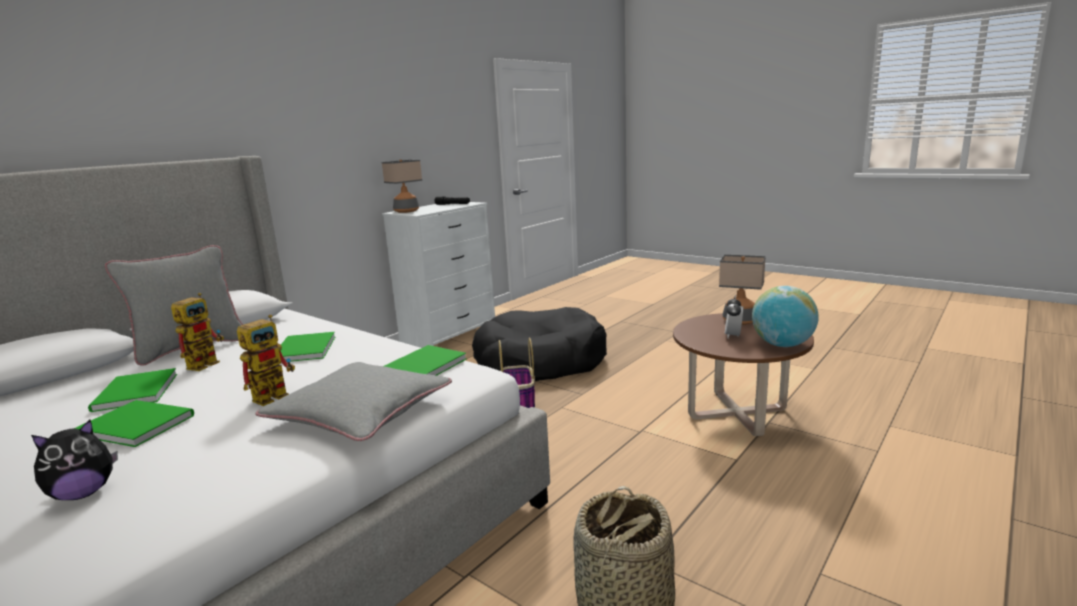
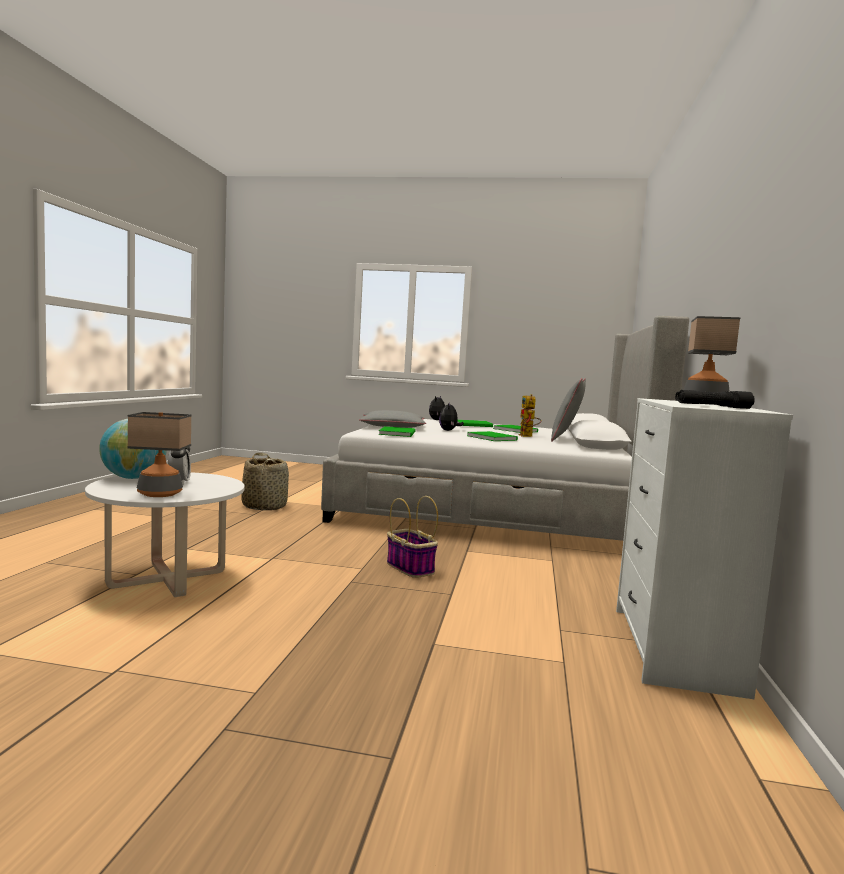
camera: 150 degrees right, 10 degrees down
(275, 394) = (449, 430): toy robot -> plush toy
(540, 361) = (449, 616): black dog bed -> none
(737, 413) = (167, 579): brown coffee table -> white coffee table

